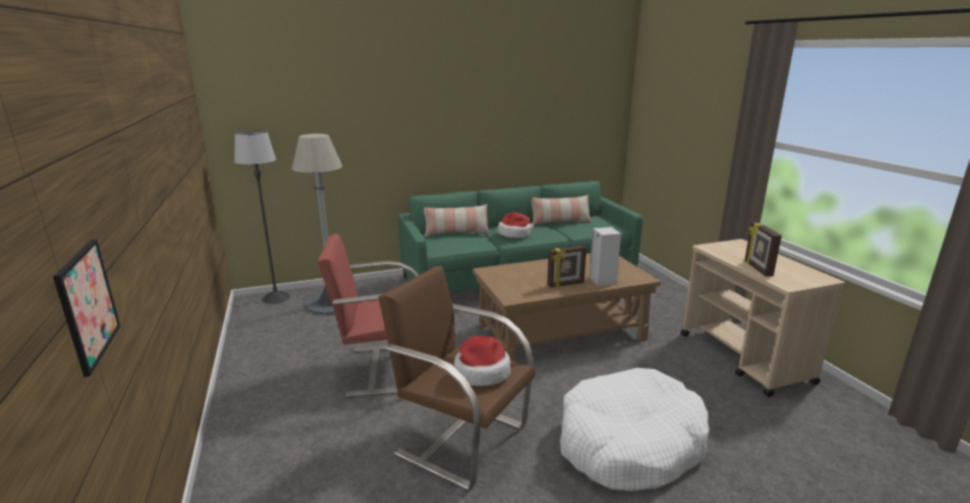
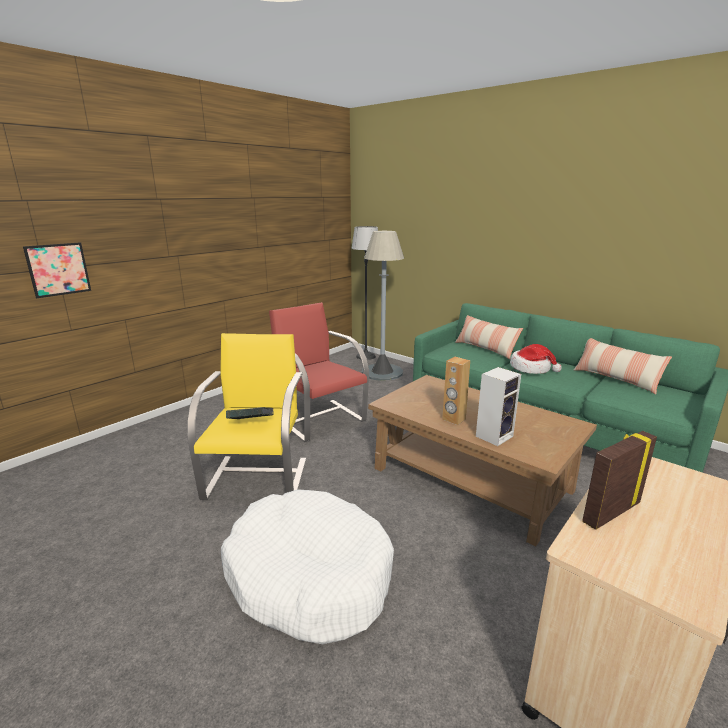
camera: 60 degrees right, 0 degrees up
(461, 439) = (257, 478): brown armchair -> yellow armchair
(481, 372) = (251, 424): hat -> book
(566, 284) = (453, 419): picture frame -> brown speaker

